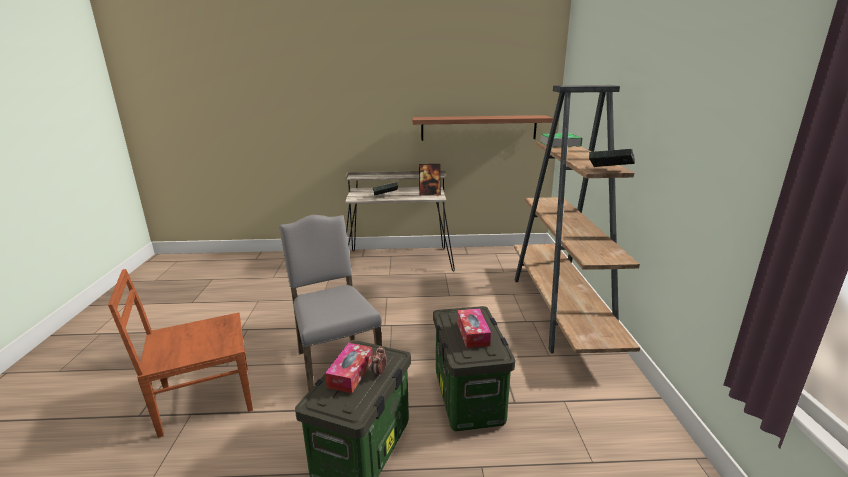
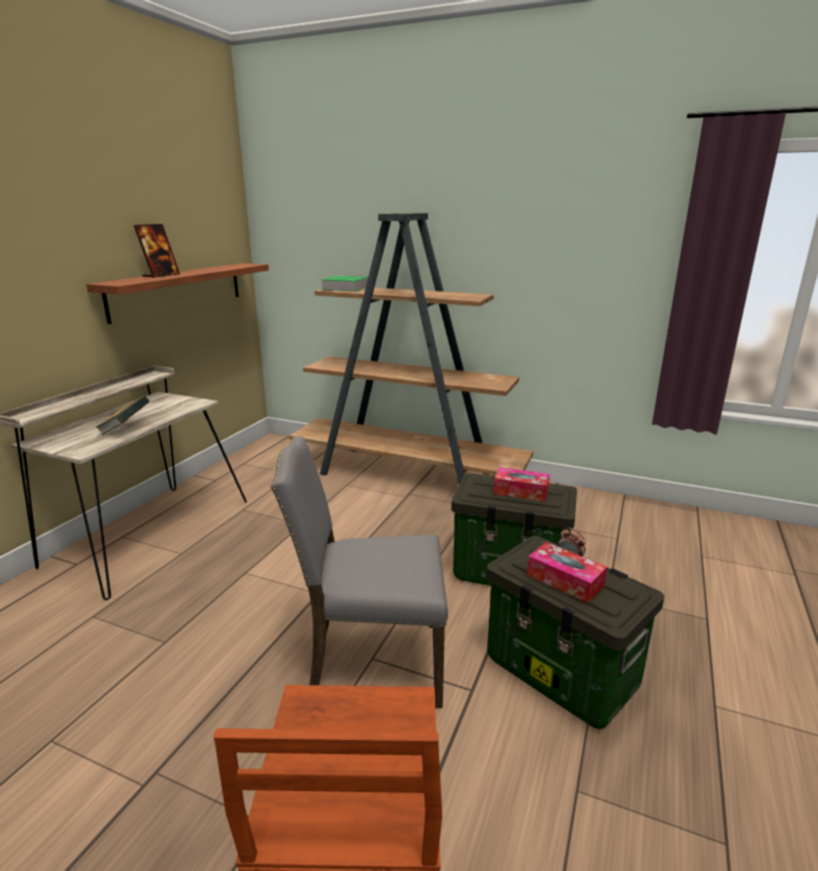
camera: 65 degrees left, 0 degrees up
(429, 194) = (177, 403): picture frame -> picture frame (161, 275)
(609, 170) = (480, 296): book -> none

